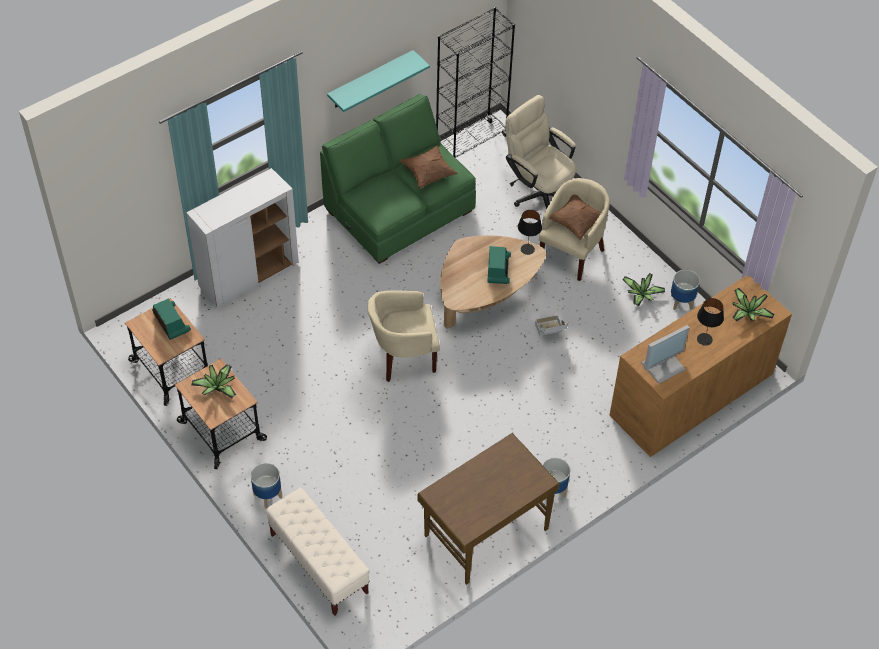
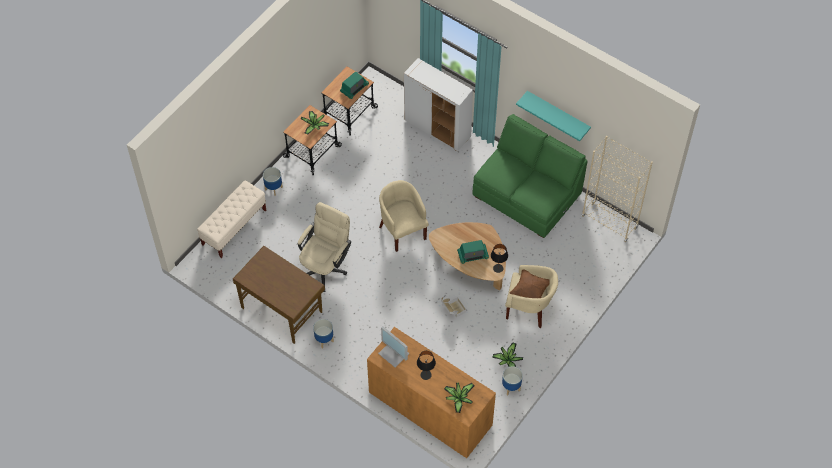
camera: 75 degrees right, 5 degrees up
(428, 174) = (535, 190): brown pillow -> none
(471, 142) = (609, 222): black bookcase -> beige bookcase
(538, 192) = (579, 275): beige office chair -> beige office chair (325, 266)

